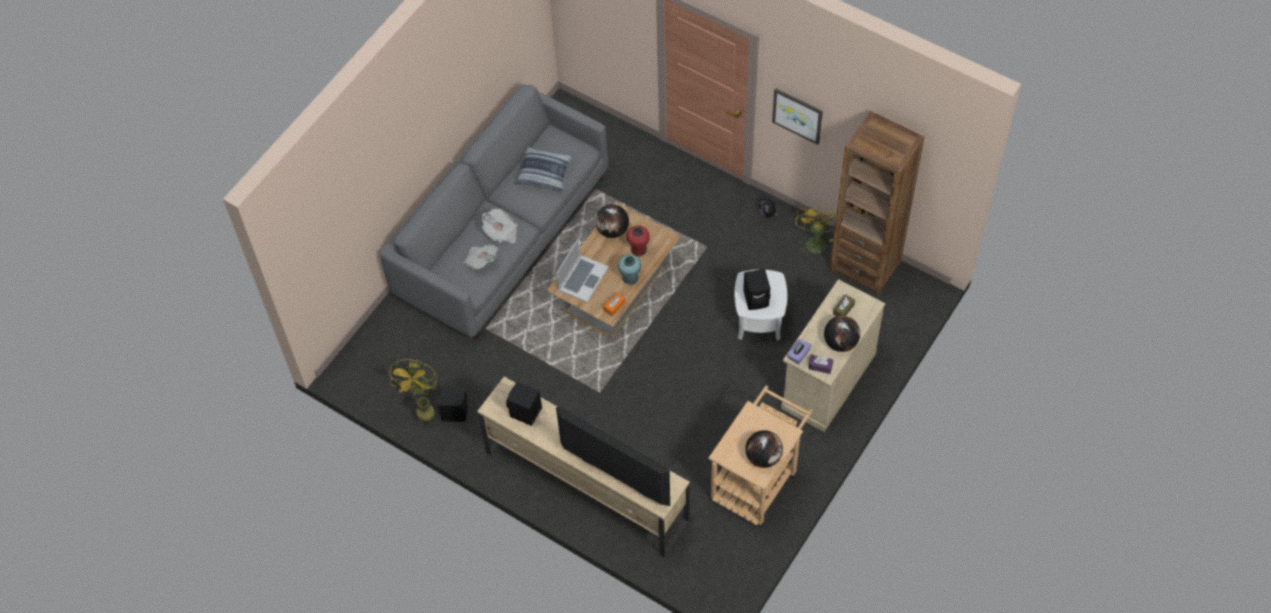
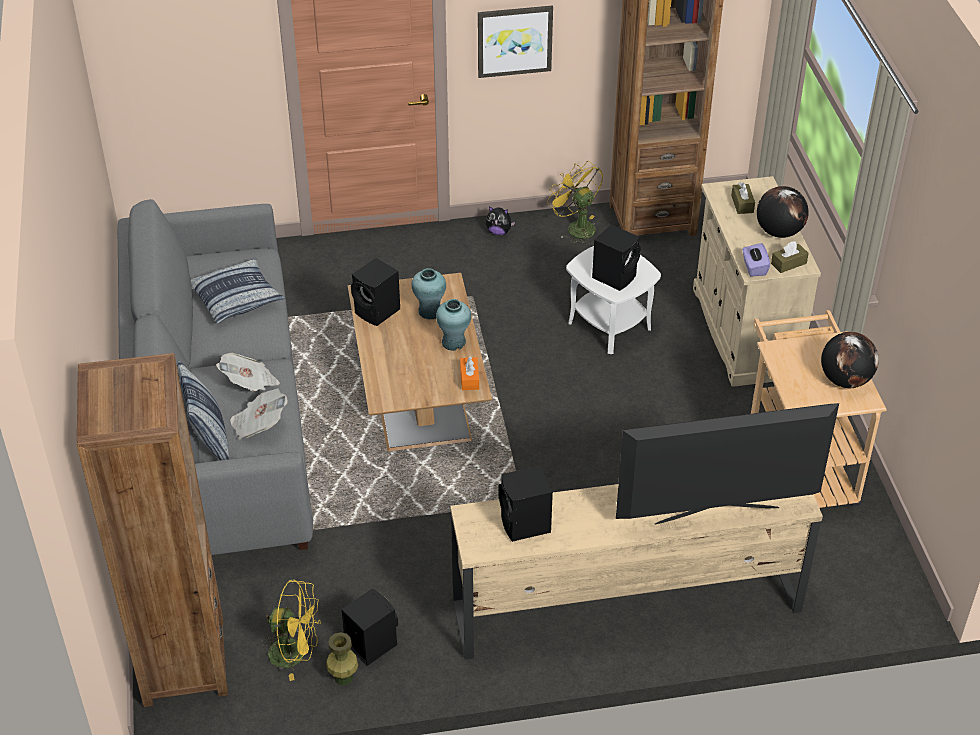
camera: 45 degrees left, 15 degrees down
(370, 355) = (183, 660): none -> brown bookcase
(418, 390) = (295, 653): yellow fan -> yellow fan turned 45 degrees counterclockwise
(453, 251) = (209, 439): none -> pillow
(582, 278) = (398, 375): laptop -> none
(612, 230) = (378, 312): globe -> black speaker
(638, 249) = (430, 311): red vase -> turquoise vase
(820, 366) = (788, 263): purple tissue box -> brown tissue box

